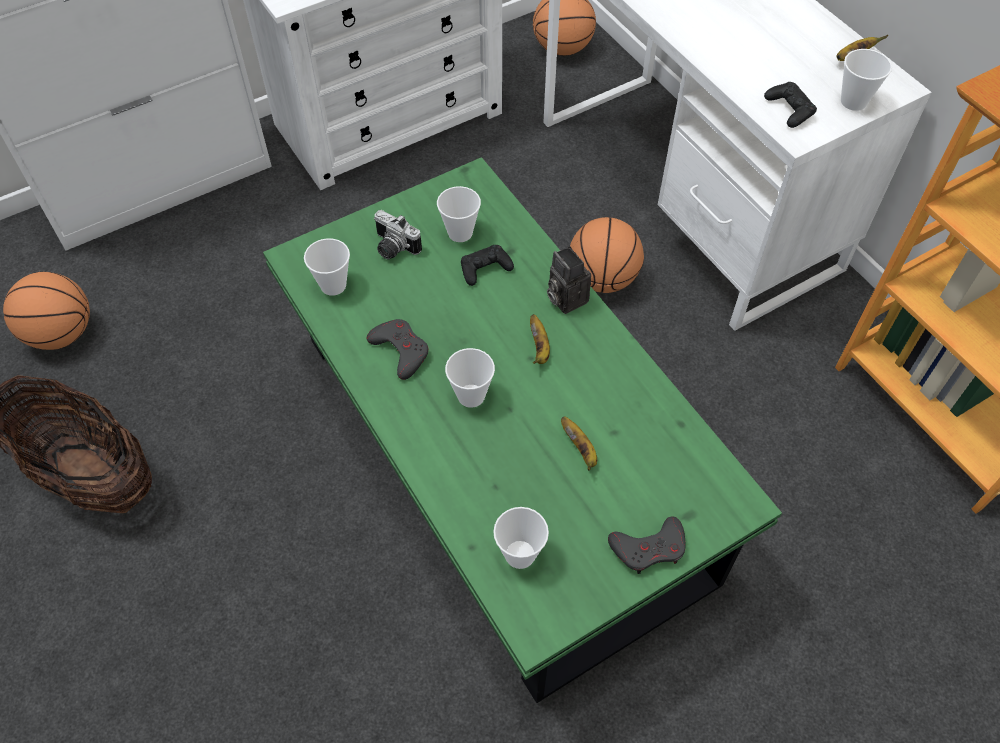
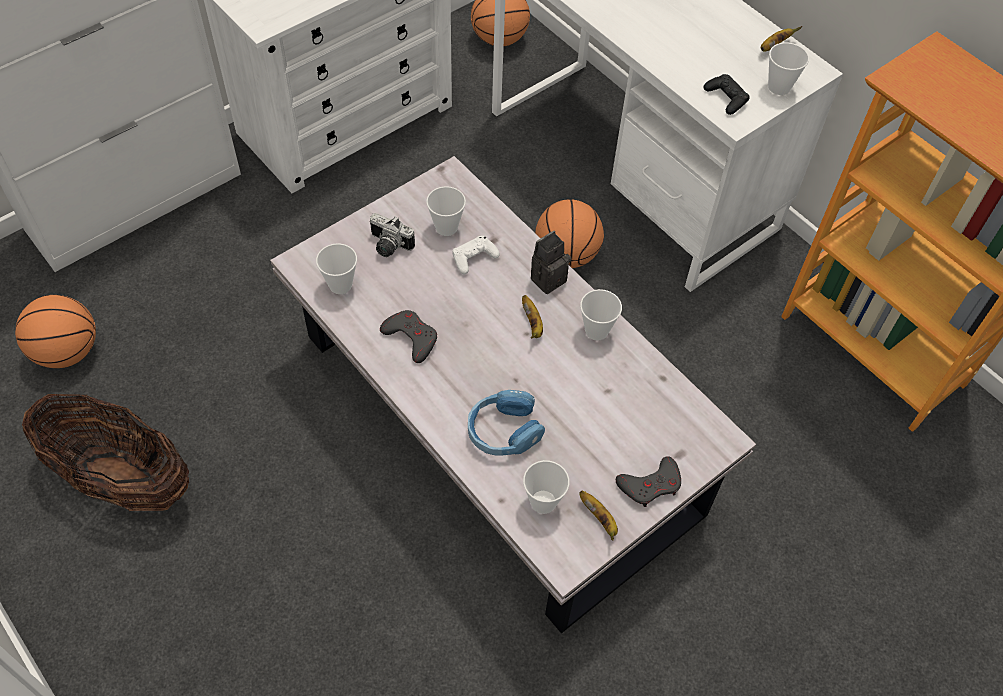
camera: 10 degrees left, 0 degrees up
(471, 395) = (480, 371): cup -> cup (596, 330)
(485, 268) = (474, 258): black game controller -> white game controller
(487, 467) = (503, 431): none -> blue headphones
(500, 458) = (498, 425): green coffee table -> white coffee table
(565, 298) = (548, 278): camera -> camera turned 90 degrees clockwise
(580, 449) = (581, 408): banana -> banana (600, 519)

